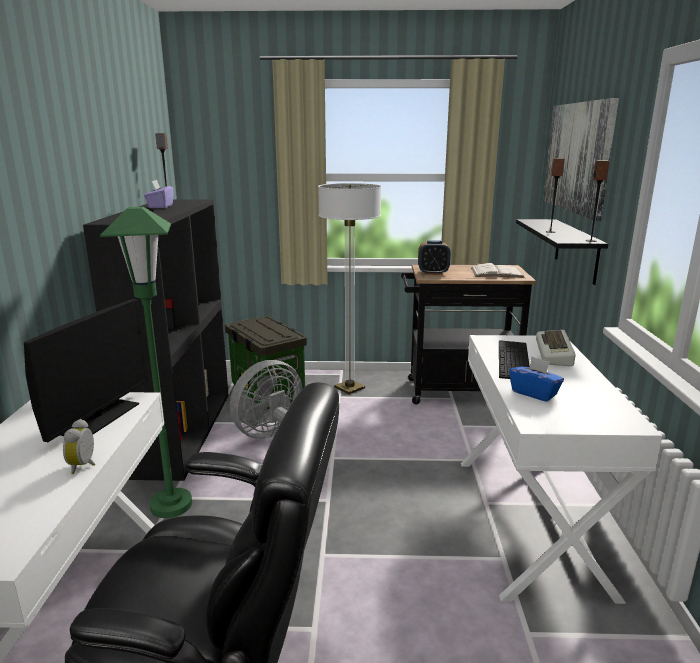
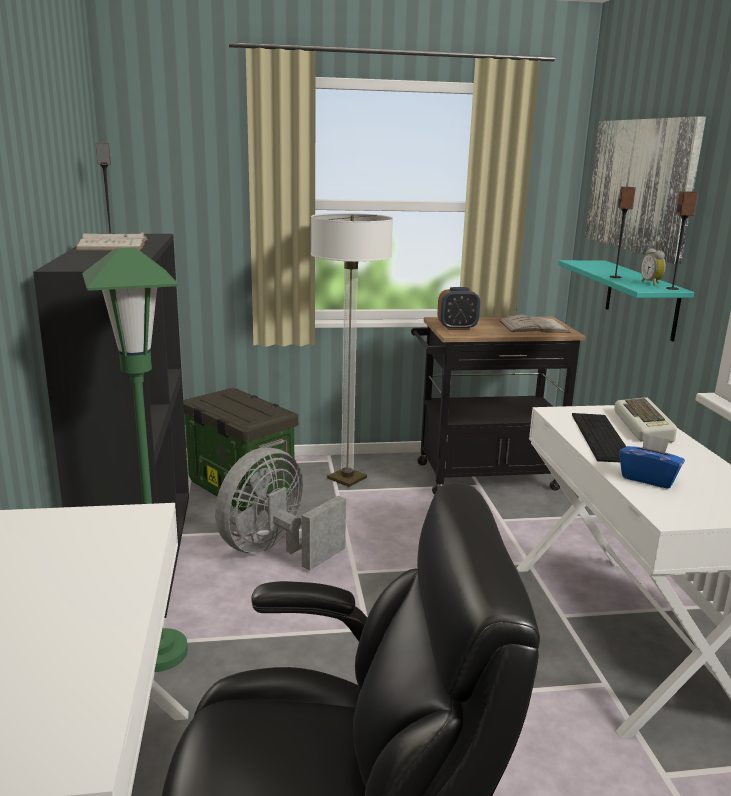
camera: 10 degrees left, 0 degrees up
(84, 466) = (125, 614): alarm clock -> alarm clock (652, 283)
(98, 418) = (107, 544): monitor -> none
(160, 207) = (113, 244): purple tissue box -> white book
(576, 250) = (641, 299): black shelf -> turquoise shelf

